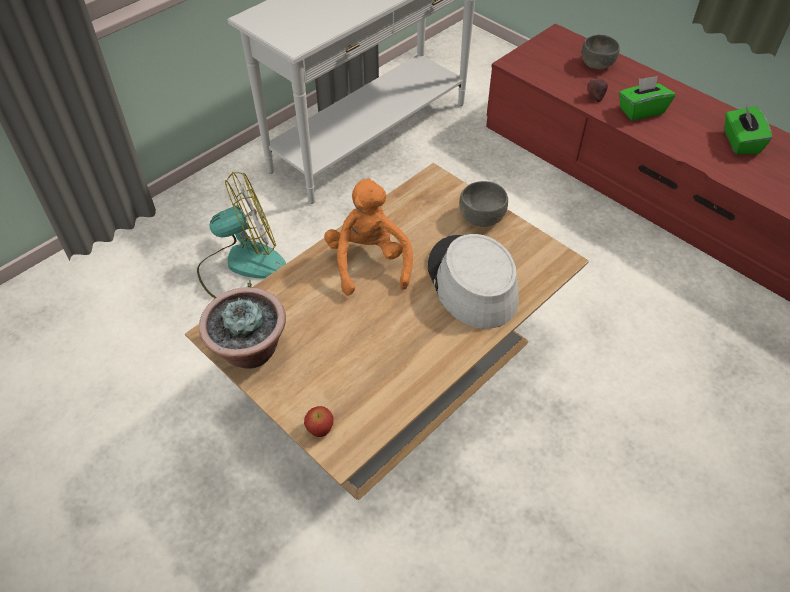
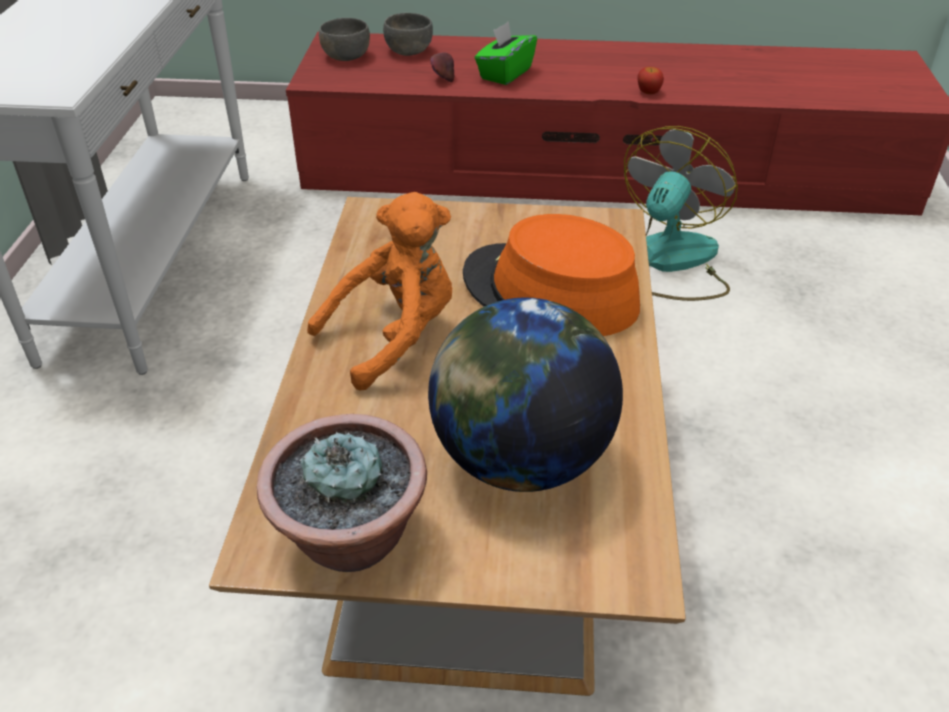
camera: 40 degrees left, 10 degrees down
(241, 266) = (107, 508): fan -> fan (670, 263)
(320, 429) = (574, 569): apple -> apple (648, 92)
(354, 363) = (520, 460): none -> globe
(369, 262) = (395, 337): orange plush toy -> orange plush toy turned 105 degrees clockwise
(471, 282) = (549, 292): grey hat -> orange hat
(481, 217) = (476, 223): grey bowl -> grey bowl (345, 56)
(740, 142) = (629, 64): green tissue box -> none

